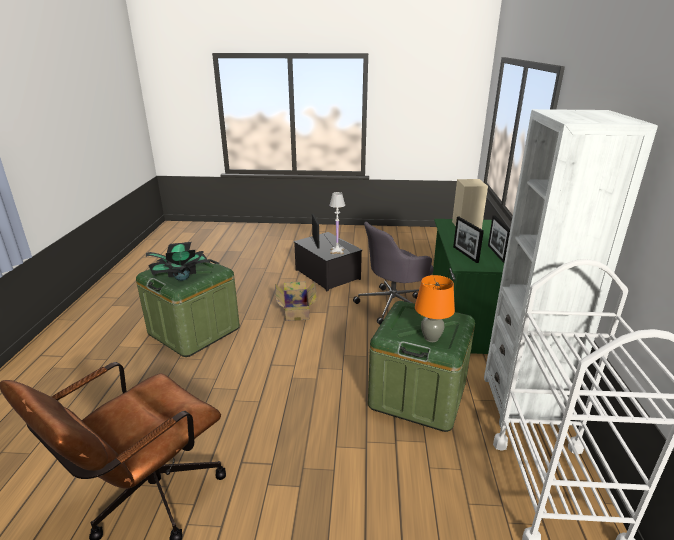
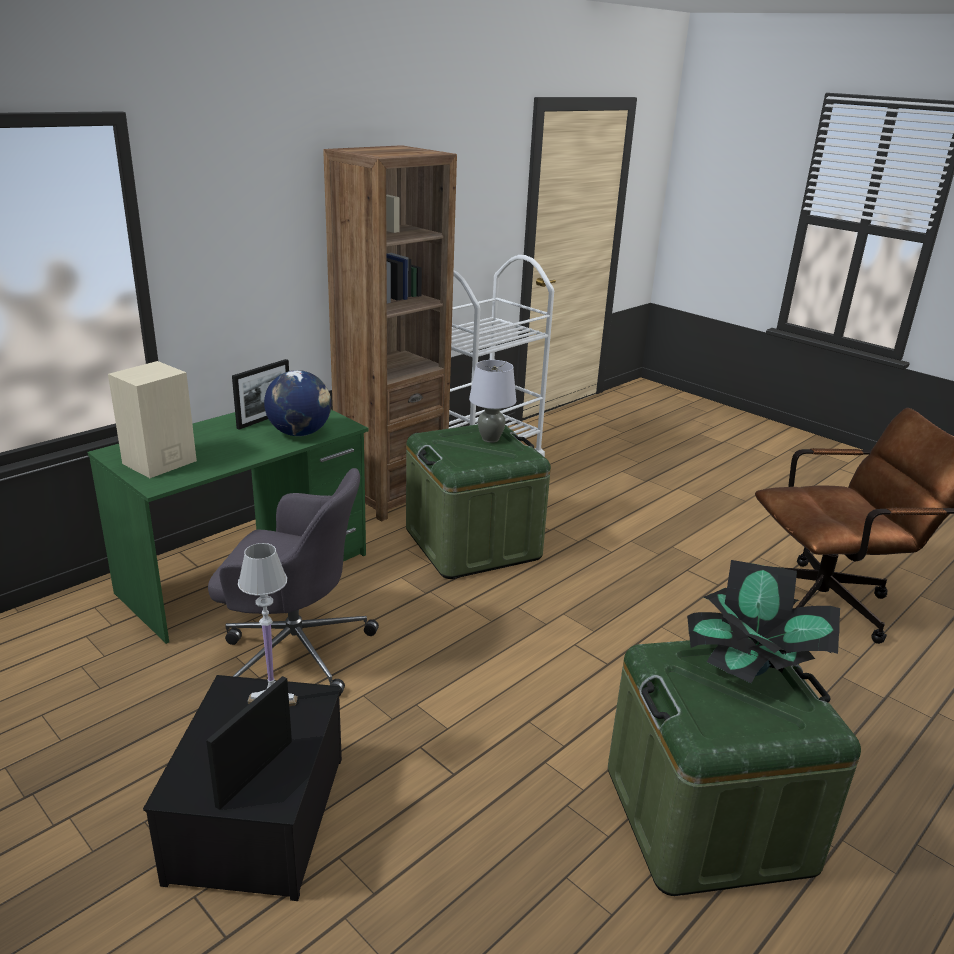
camera: 140 degrees left, 0 degrees up
(297, 310) = (460, 744): cardboard box -> none
(431, 338) = (490, 439): orange table lamp -> grey table lamp
(465, 254) = (300, 433): picture frame -> globe
(522, 402) = (391, 494): white bookcase -> brown bookcase

